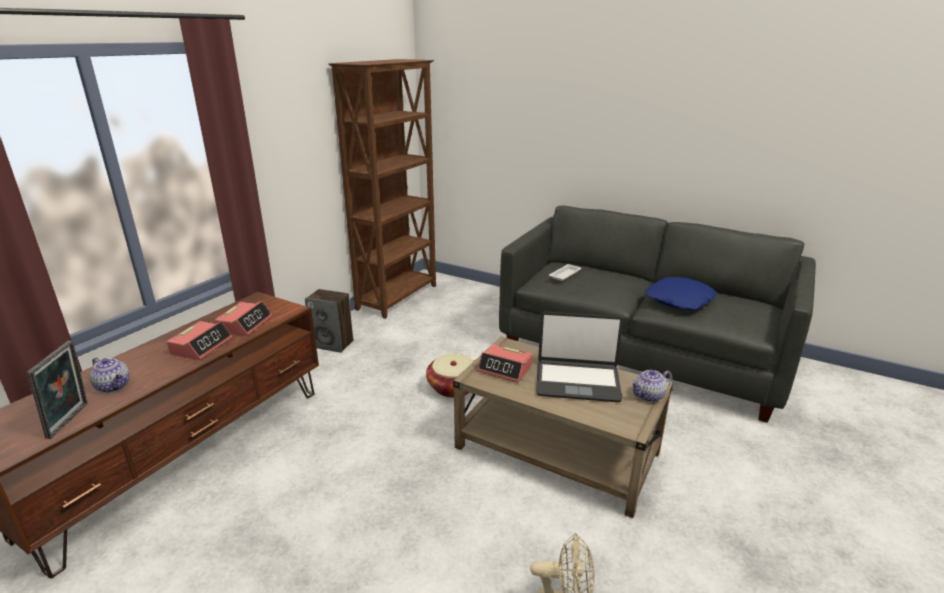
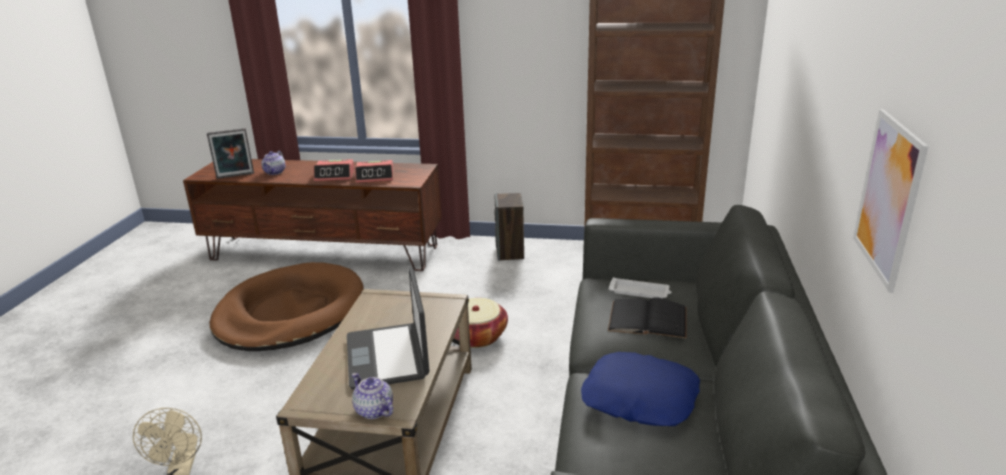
camera: 70 degrees right, 0 degrees up
(309, 497) = (290, 313): none -> brown dog bed
(505, 369) = (395, 310): alarm clock -> none
(601, 278) = (647, 319): none -> black book
(711, 154) = (888, 198): none -> picture

